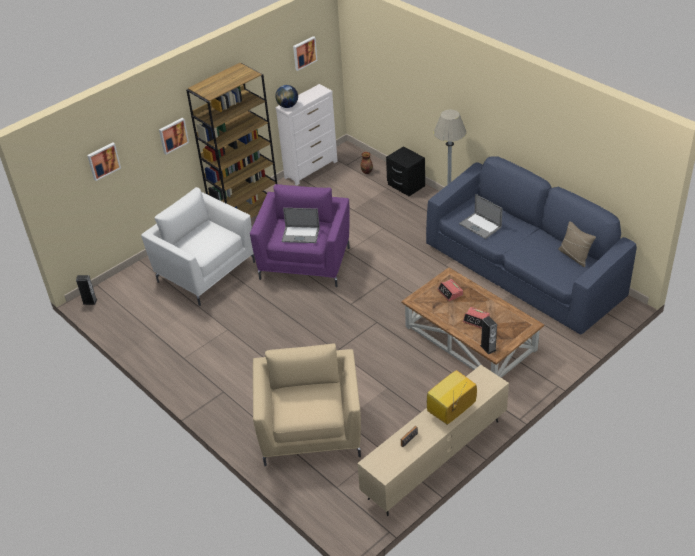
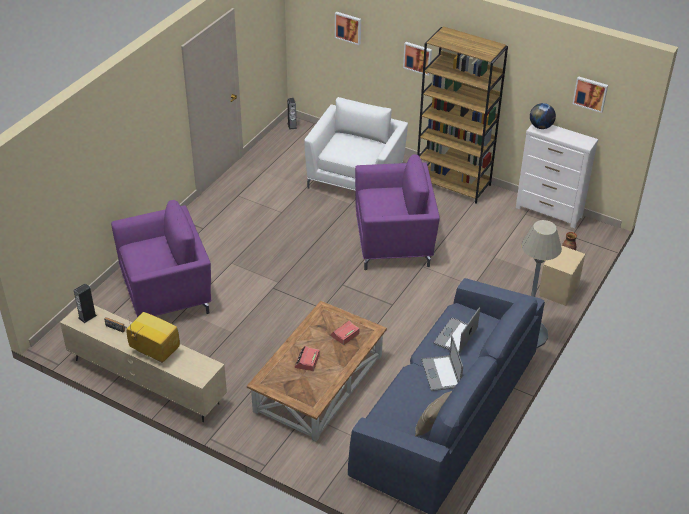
camera: 70 degrees right, 0 degrees up
(300, 235) = (382, 204): laptop -> laptop (440, 373)
(311, 431) = (167, 292): beige armchair -> purple armchair
(405, 186) = (557, 290): black nightstand -> beige nightstand
(488, 348) = (267, 376): speaker -> speaker (87, 316)

